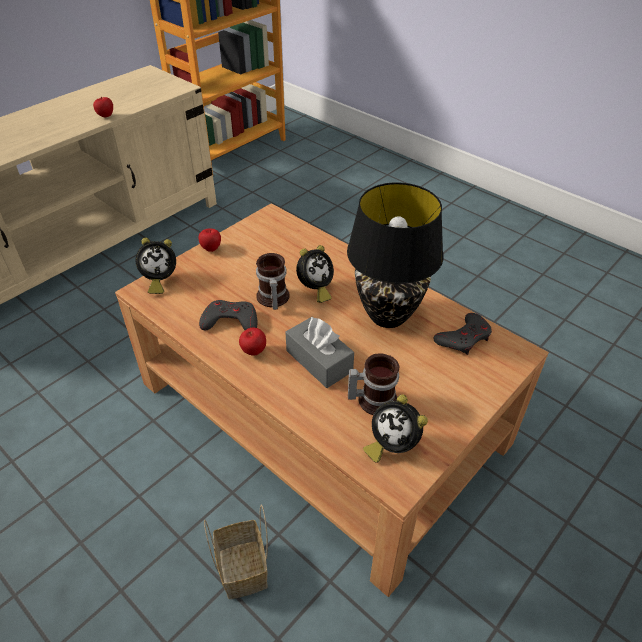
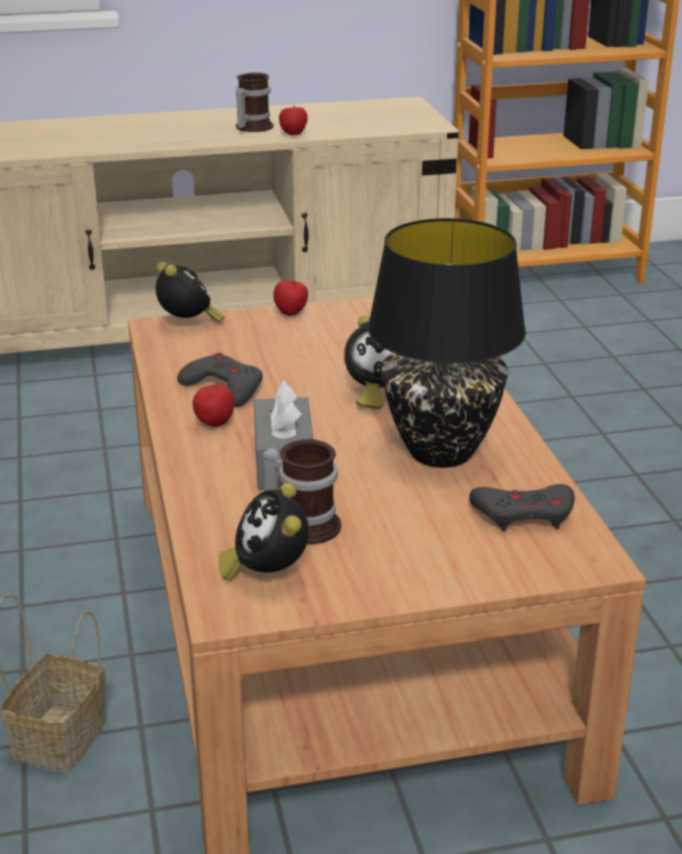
camera: 35 degrees right, 15 degrees down
(159, 281) = (188, 325): alarm clock -> alarm clock turned 135 degrees counterclockwise
(271, 299) = (303, 384): mug -> mug (251, 127)

